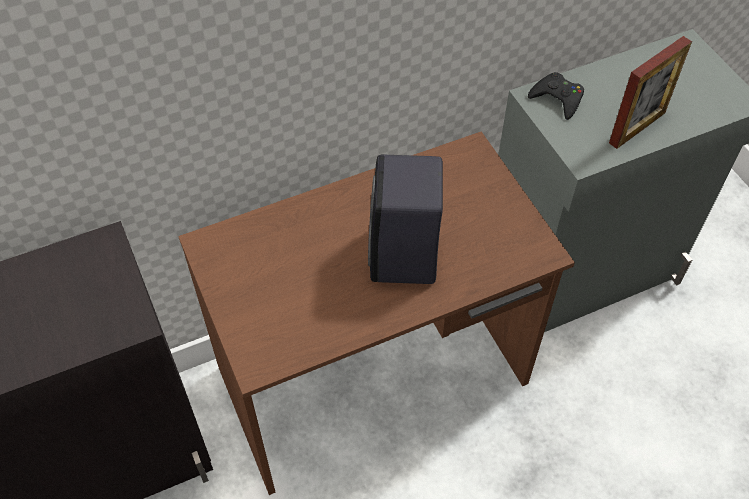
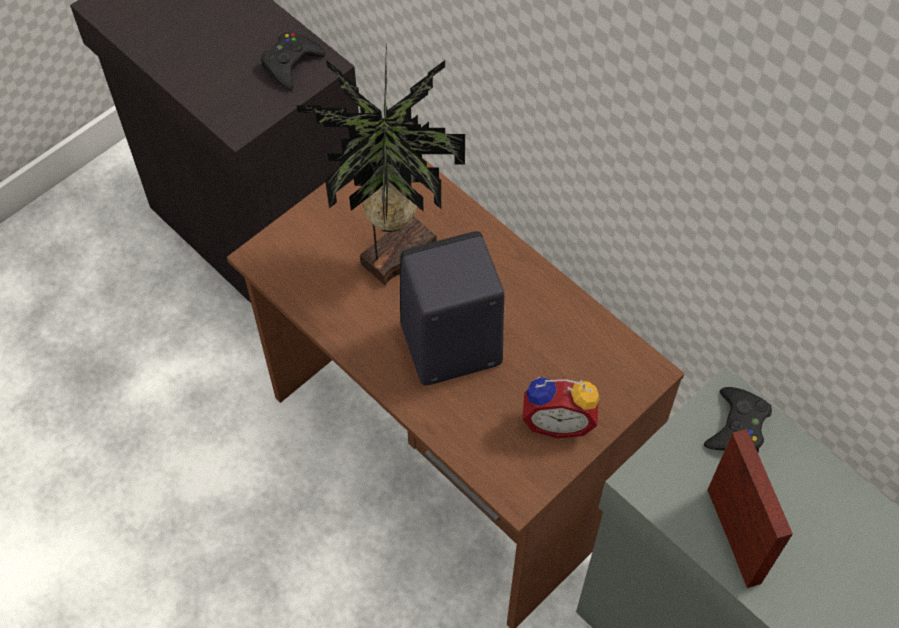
camera: 70 degrees right, 5 degrees up
(88, 265) = (290, 64): none -> black game controller
(300, 268) = (393, 252): none -> potted plant
(493, 211) = (558, 420): none -> alarm clock
(637, 128) = (733, 536): picture frame -> picture frame turned 135 degrees counterclockwise

